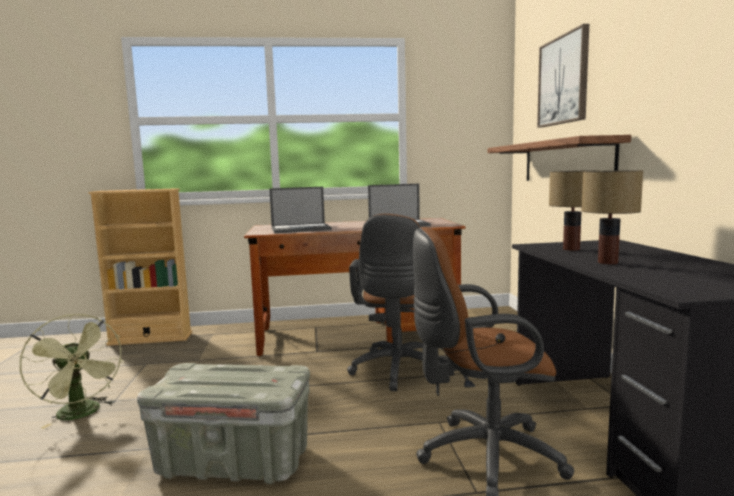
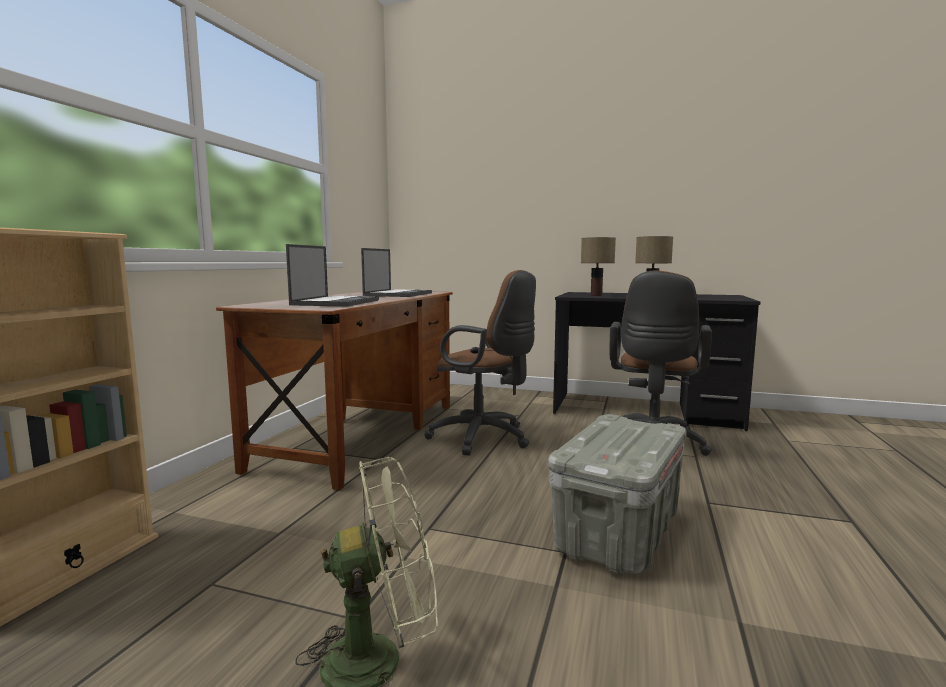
camera: 65 degrees left, 0 degrees up
(563, 80) = (482, 166): picture -> none
(565, 162) = (489, 235): shelf -> none

